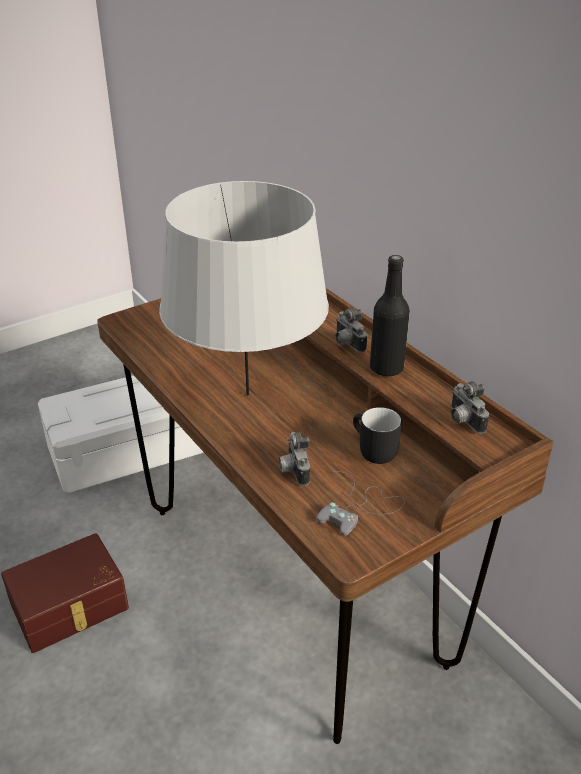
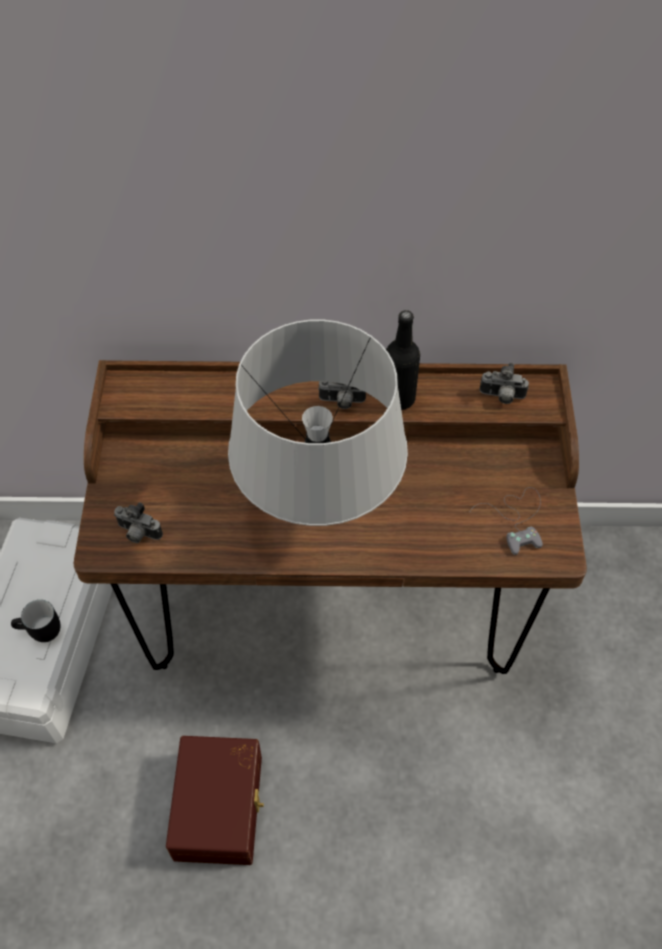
camera: 55 degrees left, 20 degrees up
(293, 470) = (444, 536): camera -> camera (138, 533)
(371, 451) = (459, 471): black mug -> black mug (40, 632)

